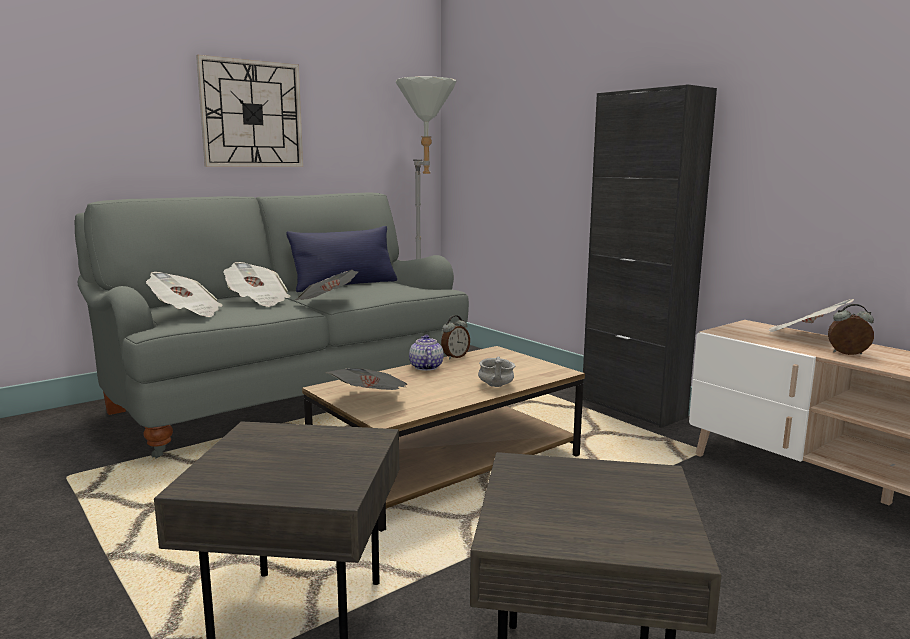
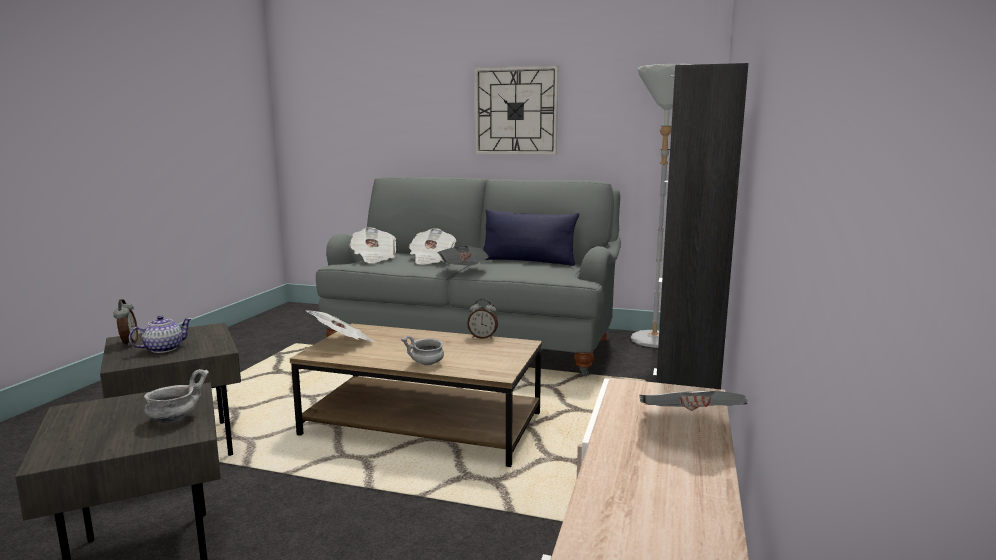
camera: 55 degrees right, 0 degrees up
(426, 367) = (441, 336): teapot -> teapot (163, 349)
(607, 478) = (174, 419): none -> grey bowl
(848, 354) = (632, 459): alarm clock -> alarm clock (128, 343)

